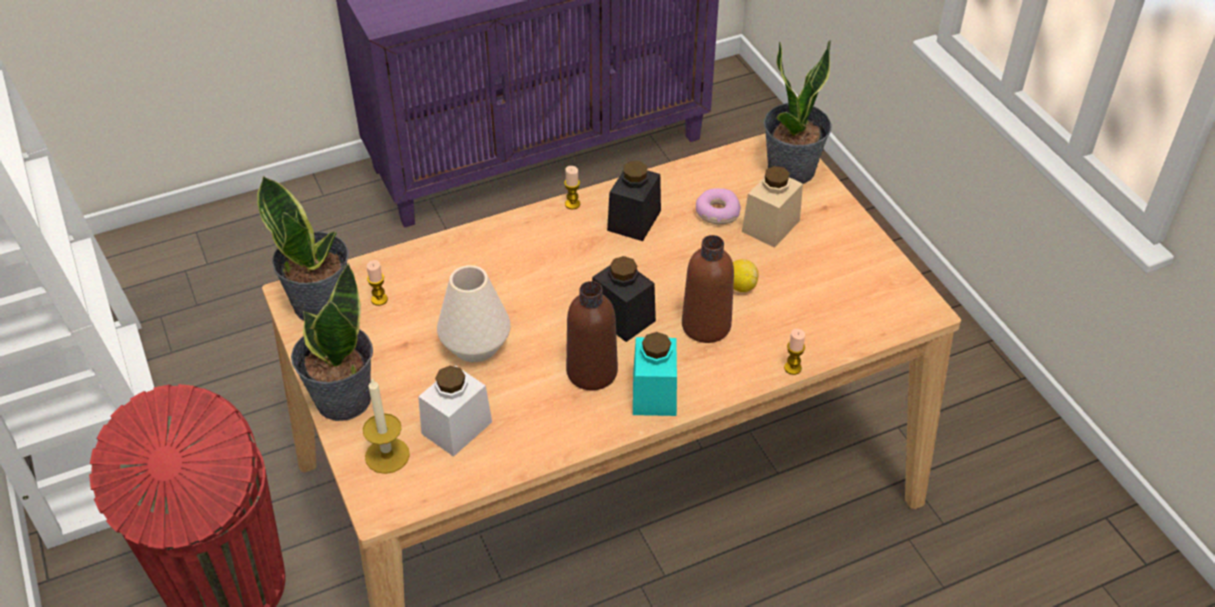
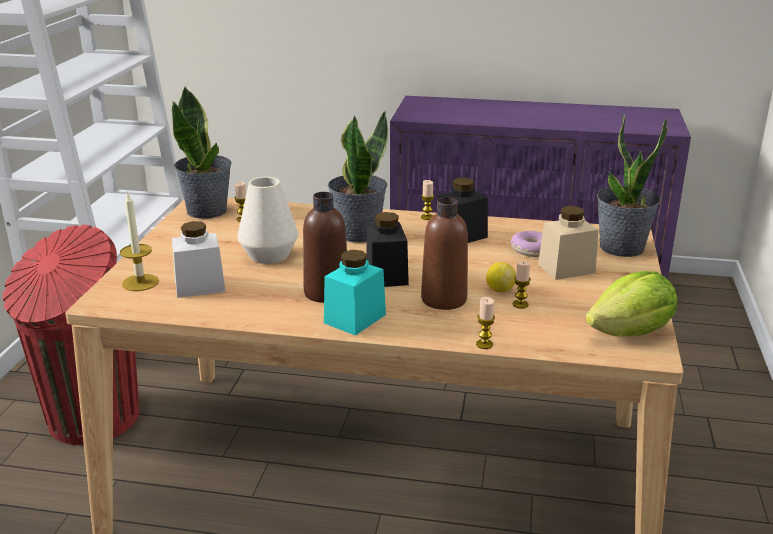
camera: 35 degrees right, 20 degrees down
(342, 399) = (155, 251): potted plant -> potted plant (357, 233)
(775, 298) = (520, 304): none -> candle
(891, 291) = (631, 333): none -> lettuce

